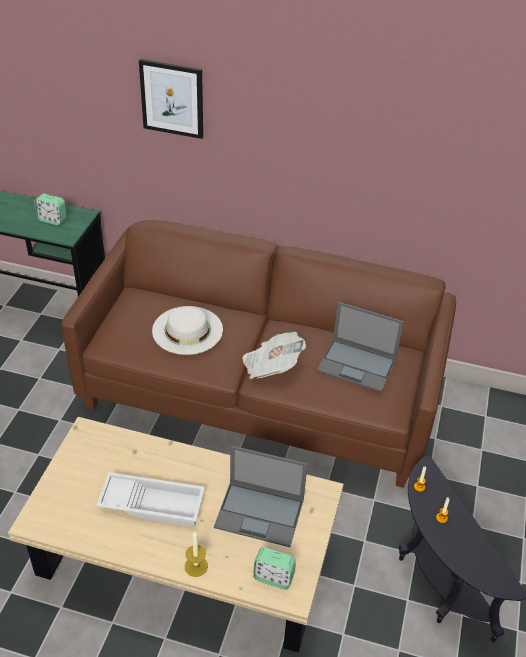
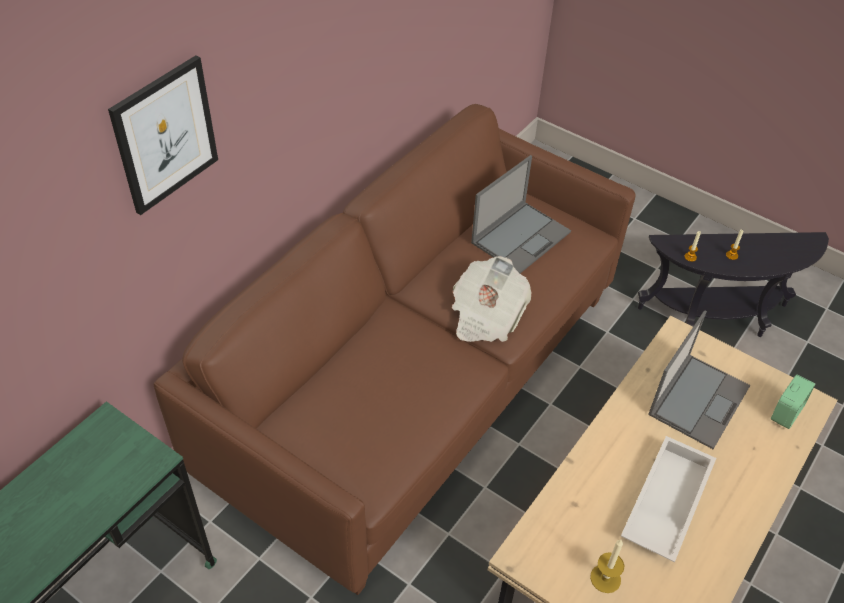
camera: 70 degrees left, 5 degrees up
(52, 220) = (90, 473): alarm clock -> none
(187, 330) = (392, 379): white hat -> none
(196, 566) = (764, 481): candle -> candle (605, 578)

